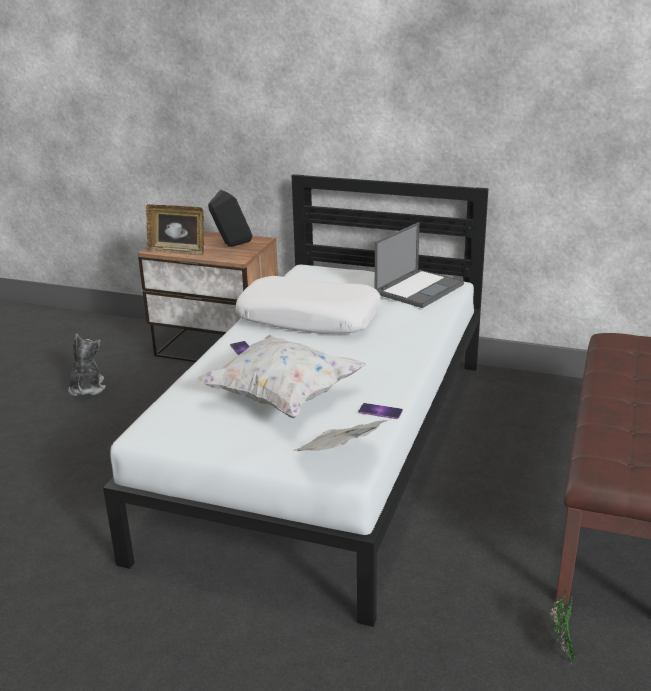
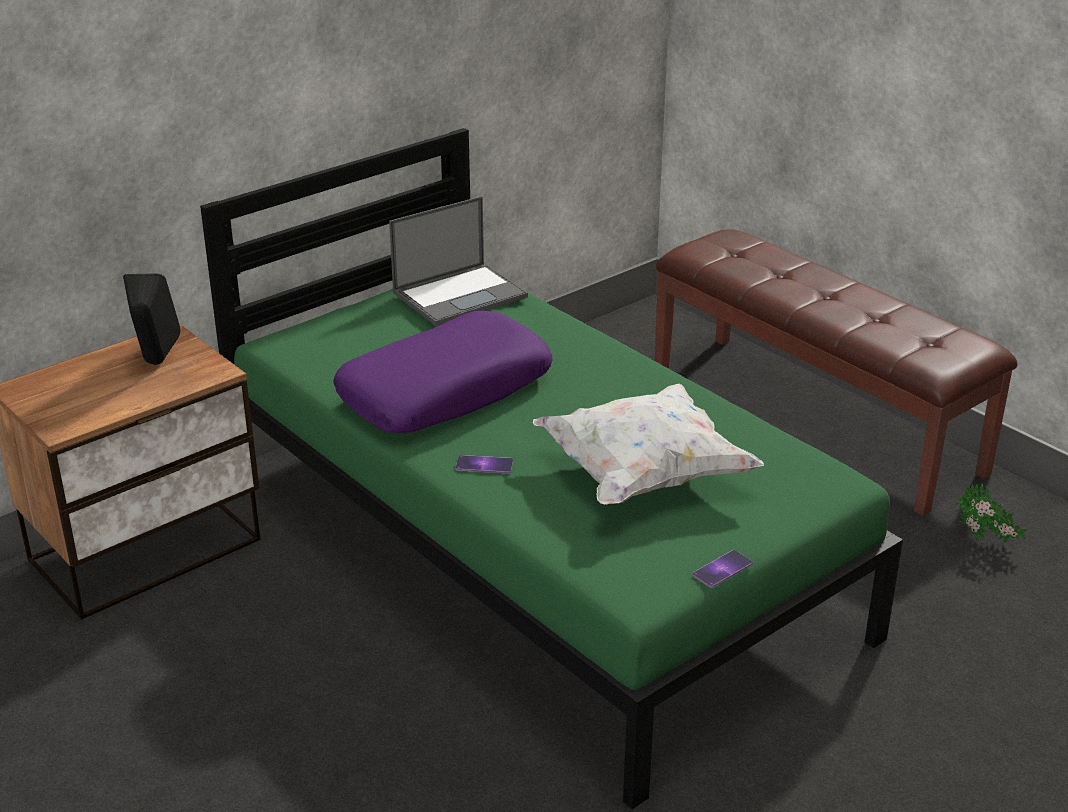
camera: 60 degrees left, 5 degrees up
(87, 388) = (101, 722): plush toy -> none
(178, 251) = (104, 410): picture frame -> none
(309, 318) = (445, 391): white pillow -> purple pillow
(328, 450) = (535, 550): white bed -> green bed
(340, 457) = (814, 480): newspaper -> none
(380, 411) = (739, 424): phone -> phone (722, 569)
(419, 288) = (461, 294): laptop -> laptop turned 75 degrees clockwise

